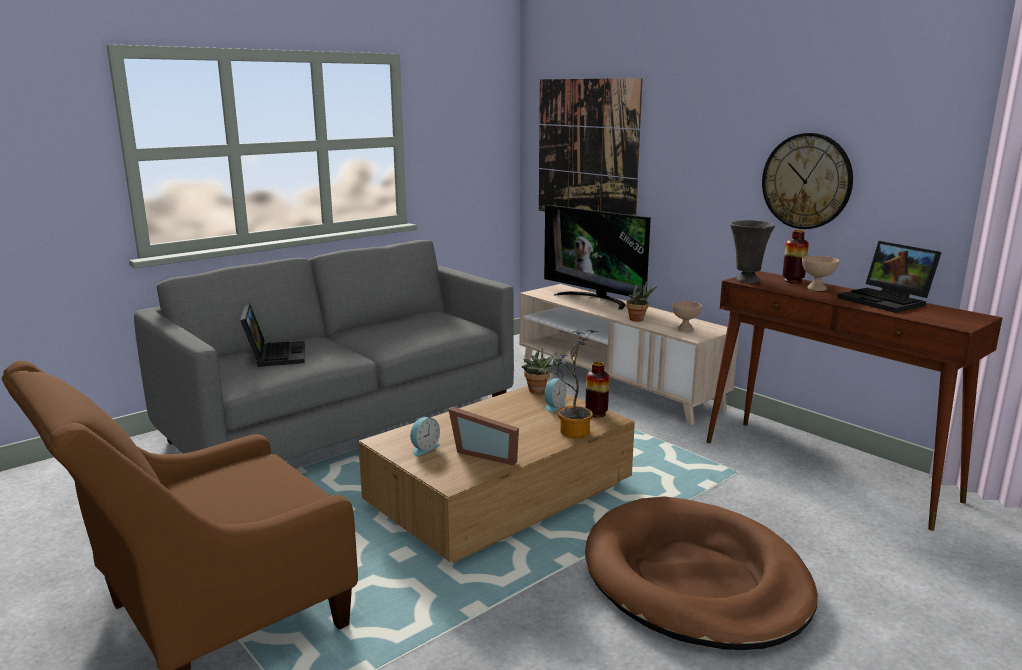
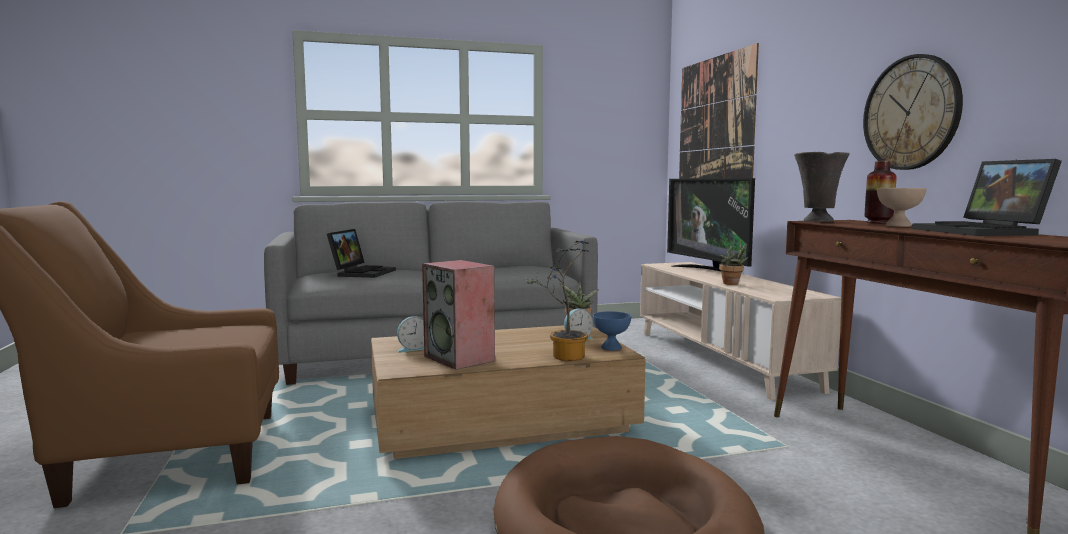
camera: 25 degrees right, 10 degrees down
(486, 453) = (460, 358): picture frame -> speaker
(596, 413) = (611, 348): vase -> blue bowl
(685, 329) = (775, 292): beige bowl -> none

